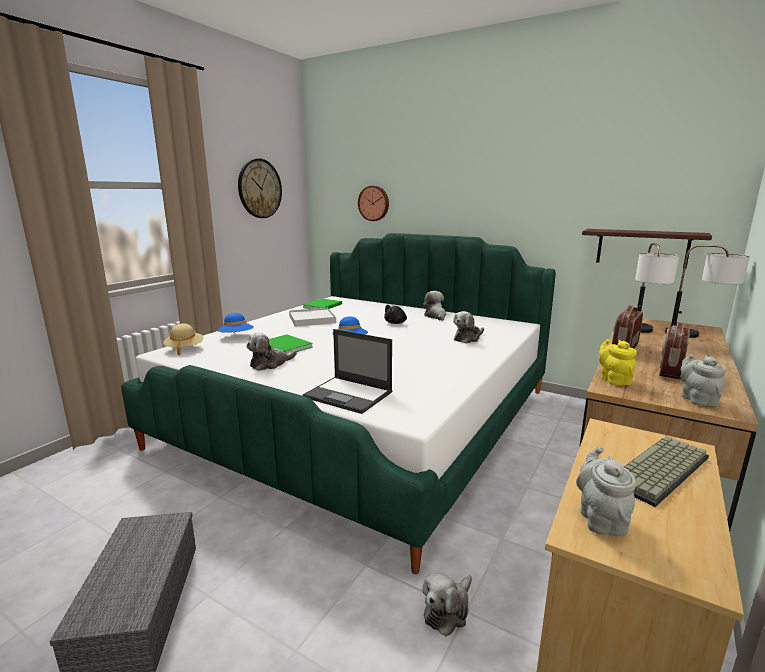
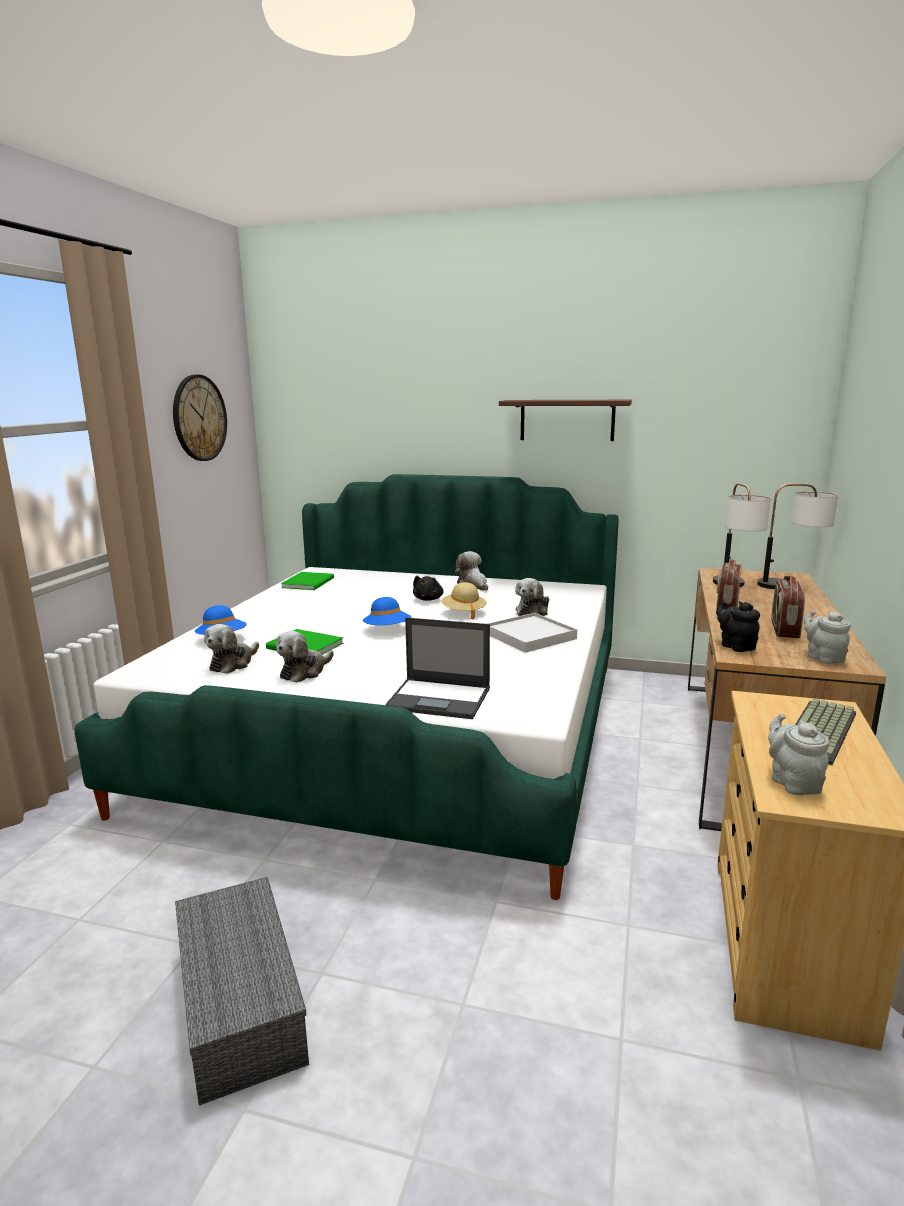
camera: 15 degrees left, 0 degrees up
(184, 349) = (160, 664): beige hat -> beige hat (463, 613)
(312, 319) = (309, 604): white tray -> white tray (530, 636)
(374, 203) = (364, 433): wall clock -> none
(448, 610) = (608, 928): plush toy -> plush toy (233, 663)
(613, 380) = (735, 646): yellow teapot -> black teapot
(642, 248) = (716, 485): shelf -> shelf (567, 420)

